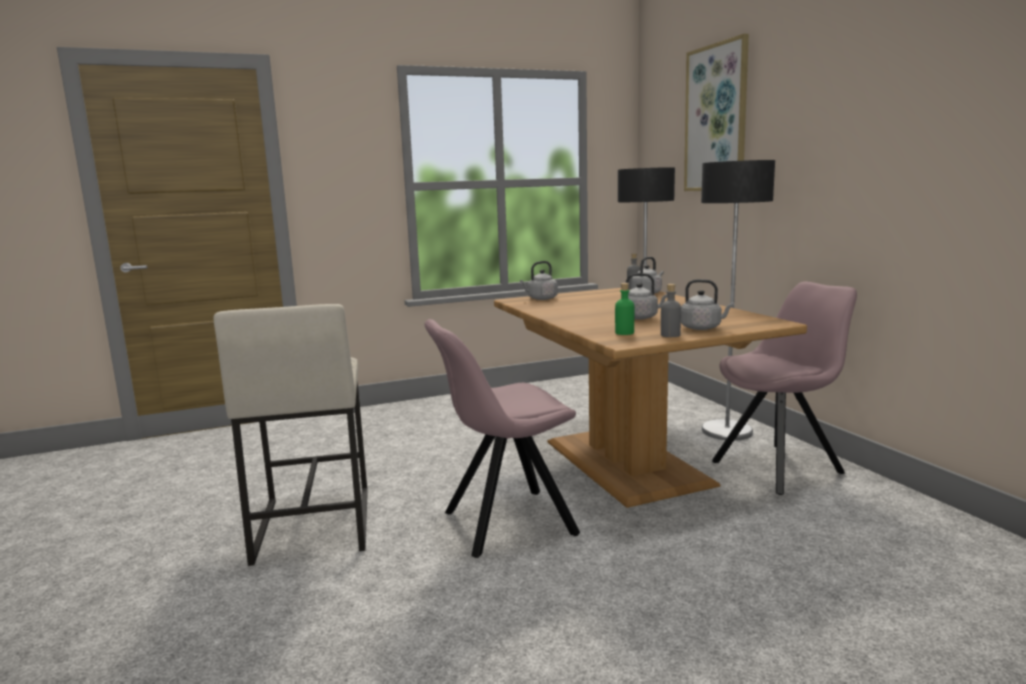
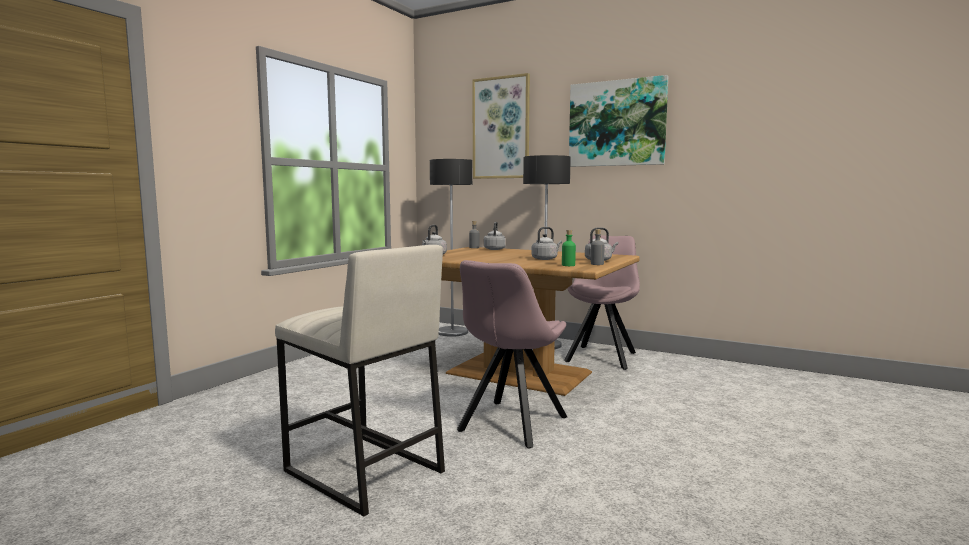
camera: 40 degrees left, 5 degrees down
(854, 100) = (617, 123): none -> picture

